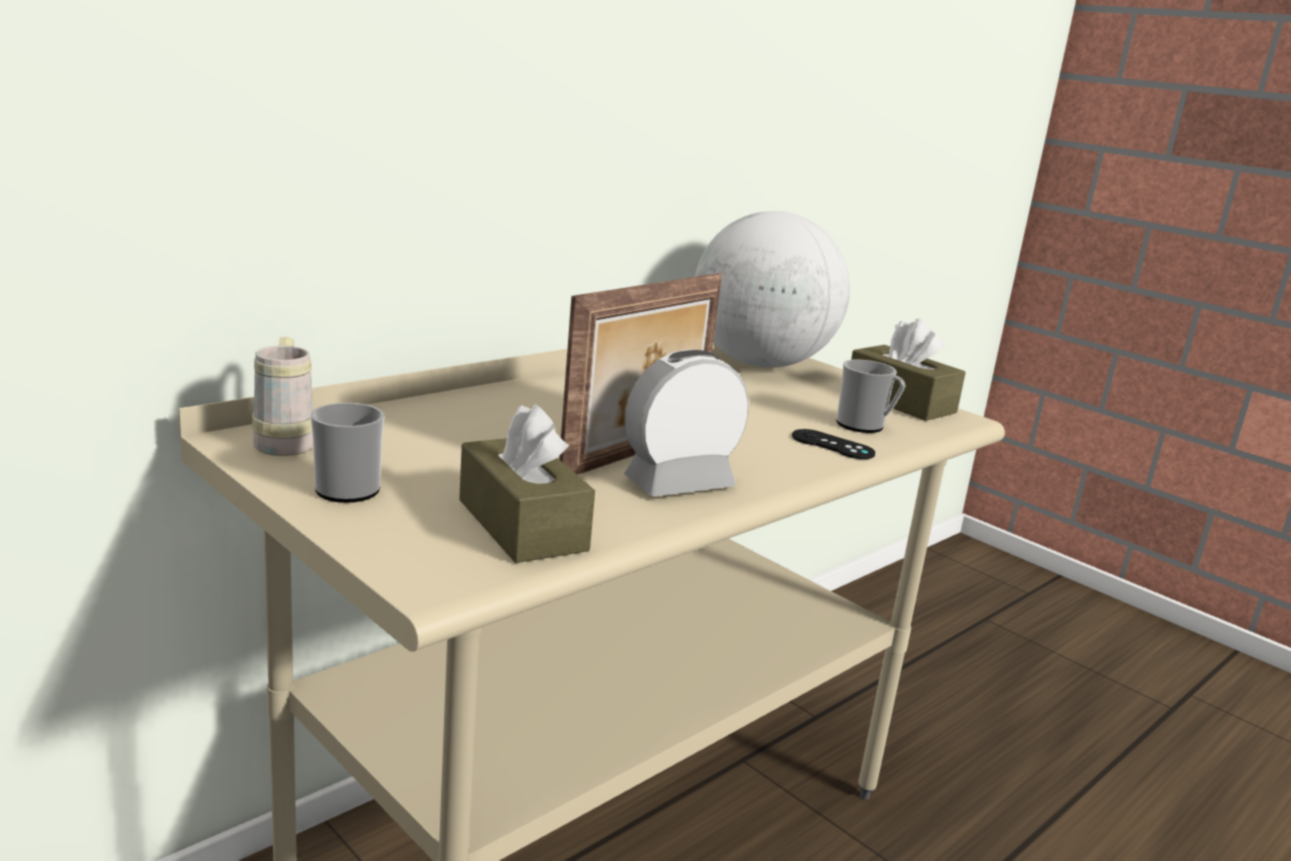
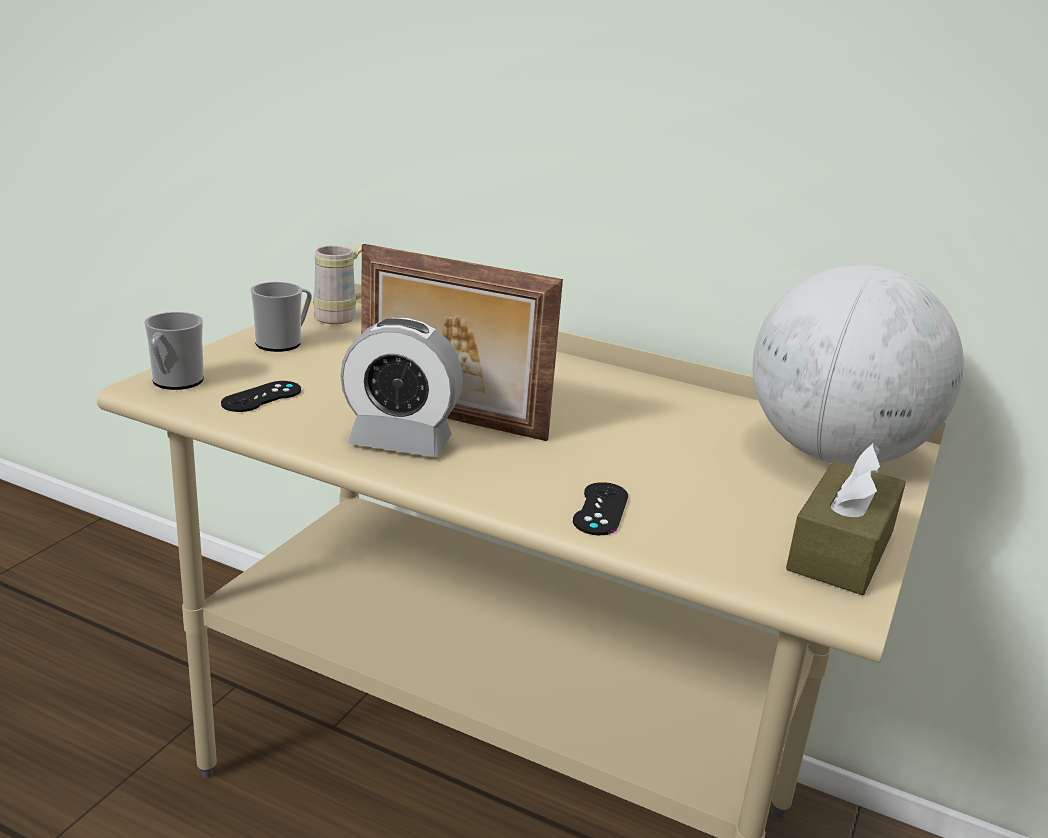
camera: 70 degrees right, 5 degrees up
(522, 525) = (262, 397): brown tissue box -> black game controller
(679, 483) = (400, 442): alarm clock -> alarm clock turned 150 degrees clockwise
(865, 426) = (697, 527): mug -> mug (175, 382)

